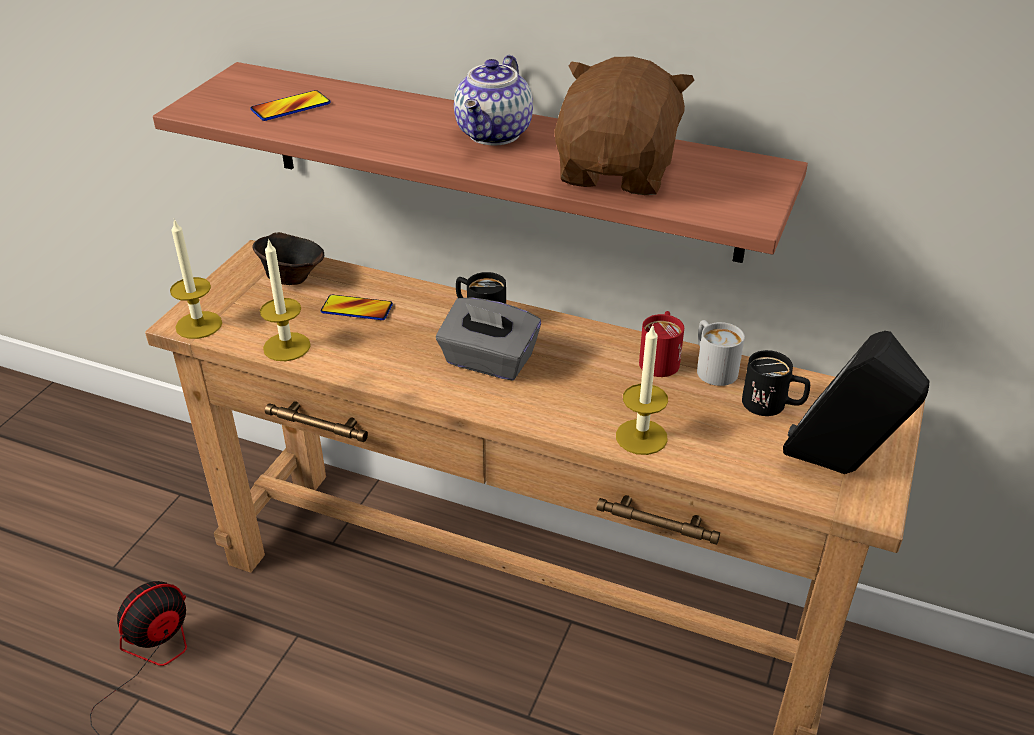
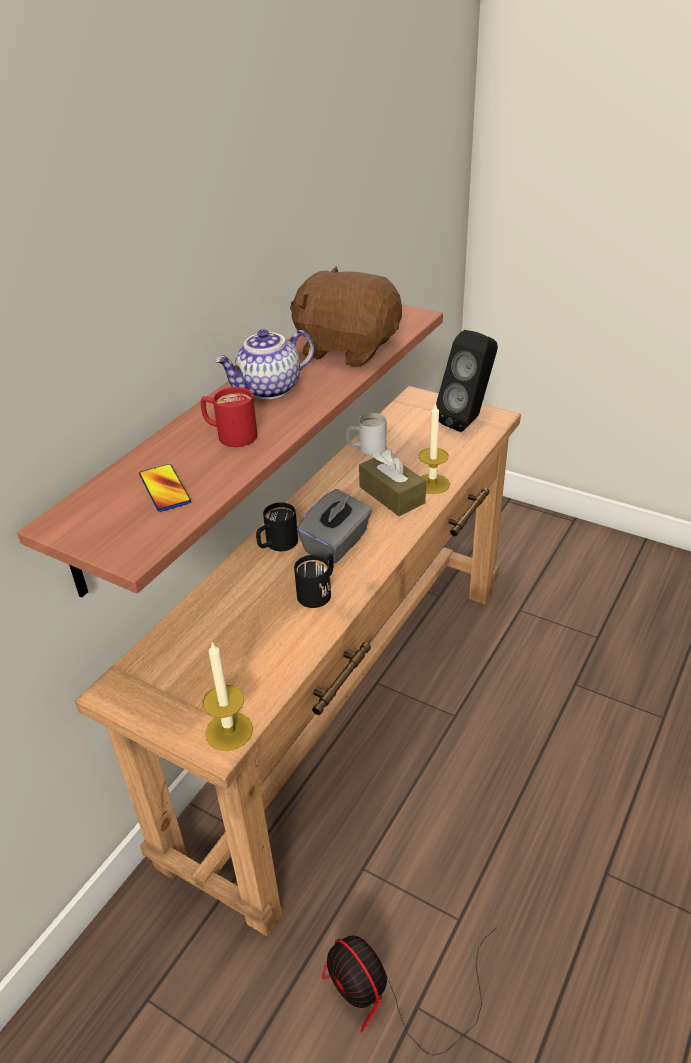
camera: 80 degrees left, 0 degrees up
(286, 347) = (285, 661): candle -> none
(292, 278) = (169, 662): brown bowl -> none
(357, 309) = (240, 616): phone -> none
(495, 135) = (269, 390): teapot -> teapot turned 120 degrees clockwise
(603, 399) = (392, 495): none -> brown tissue box
(660, 359) = (352, 467): red mug -> red mug (230, 435)
(773, 405) = (408, 433): black mug -> black mug (318, 591)

